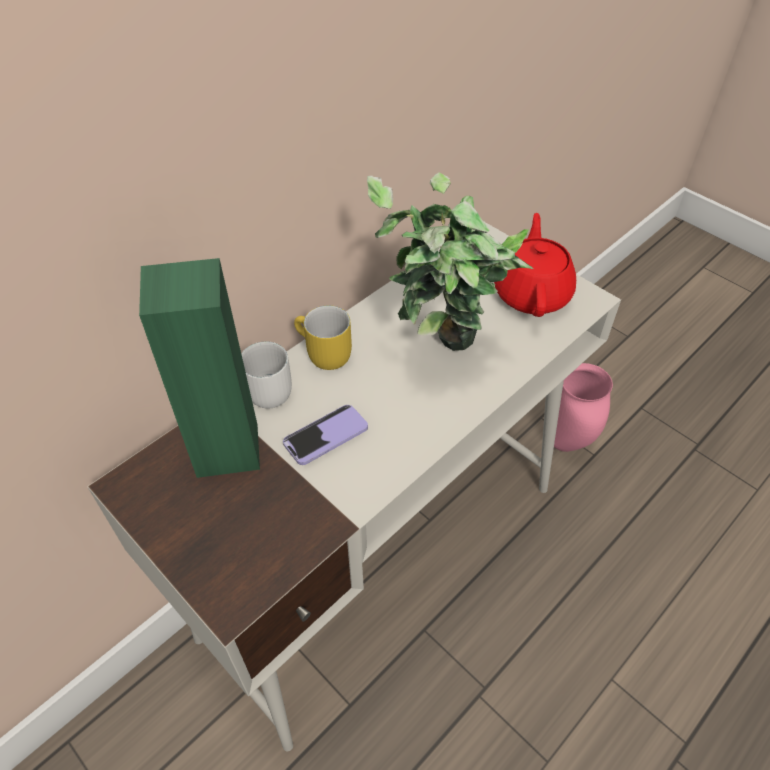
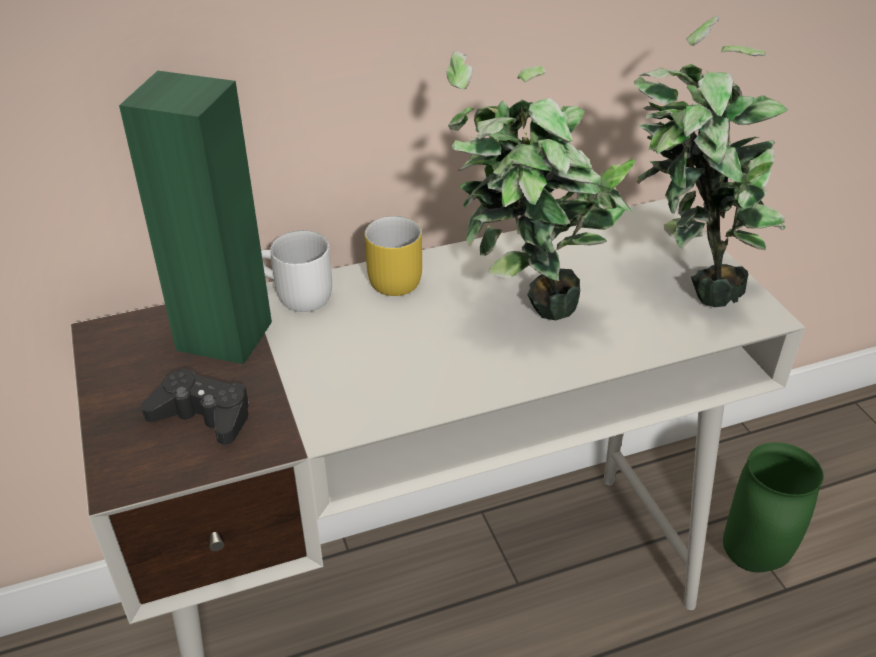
camera: 25 degrees right, 10 degrees down
(257, 525) = (203, 415): none -> black game controller
(326, 436) = (335, 356): phone -> none
(532, 293) = (685, 288): red teapot -> potted plant
(567, 442) = (754, 560): pink vase -> green vase

